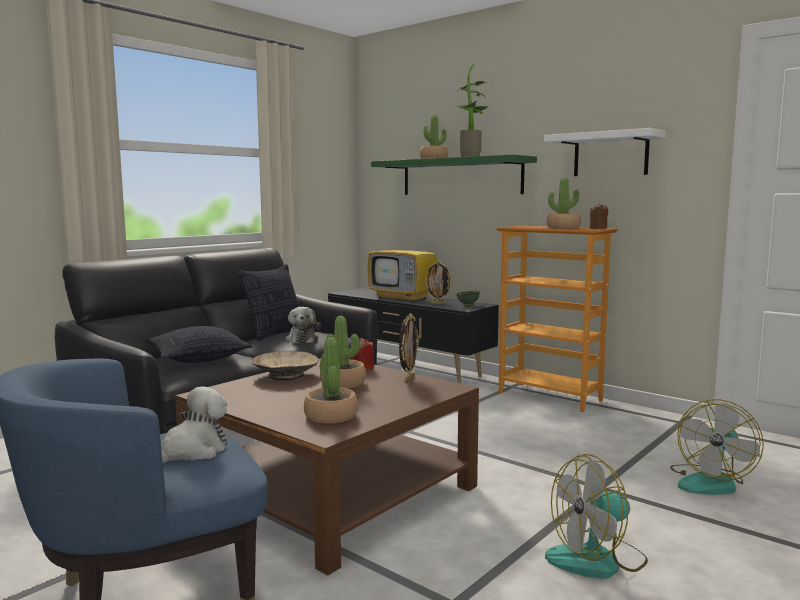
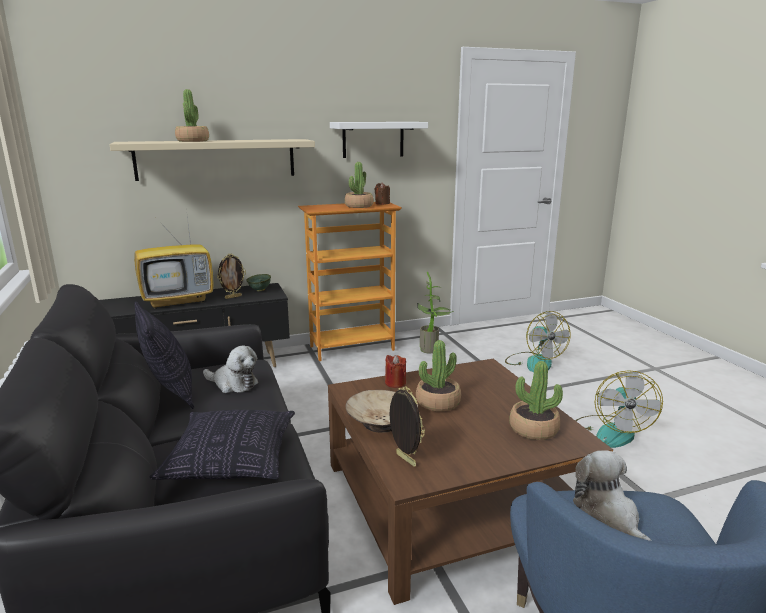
camera: 60 degrees left, 10 degrees up
(408, 379) = (450, 374): picture frame -> picture frame (404, 460)
(460, 177) = (216, 159): green shelf -> beige shelf
(472, 157) = (253, 140): potted plant -> potted plant (431, 349)

